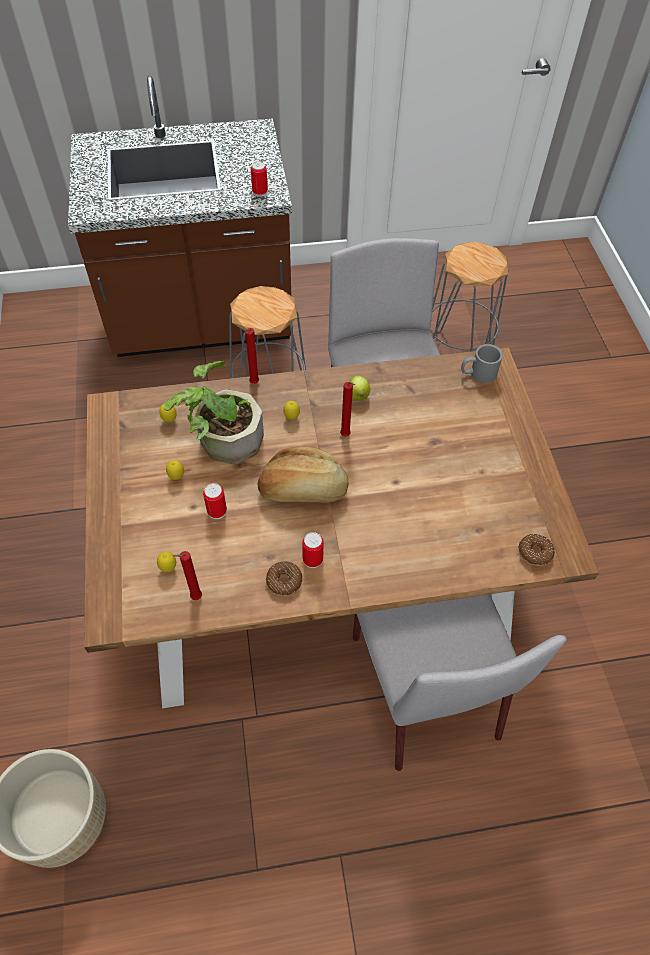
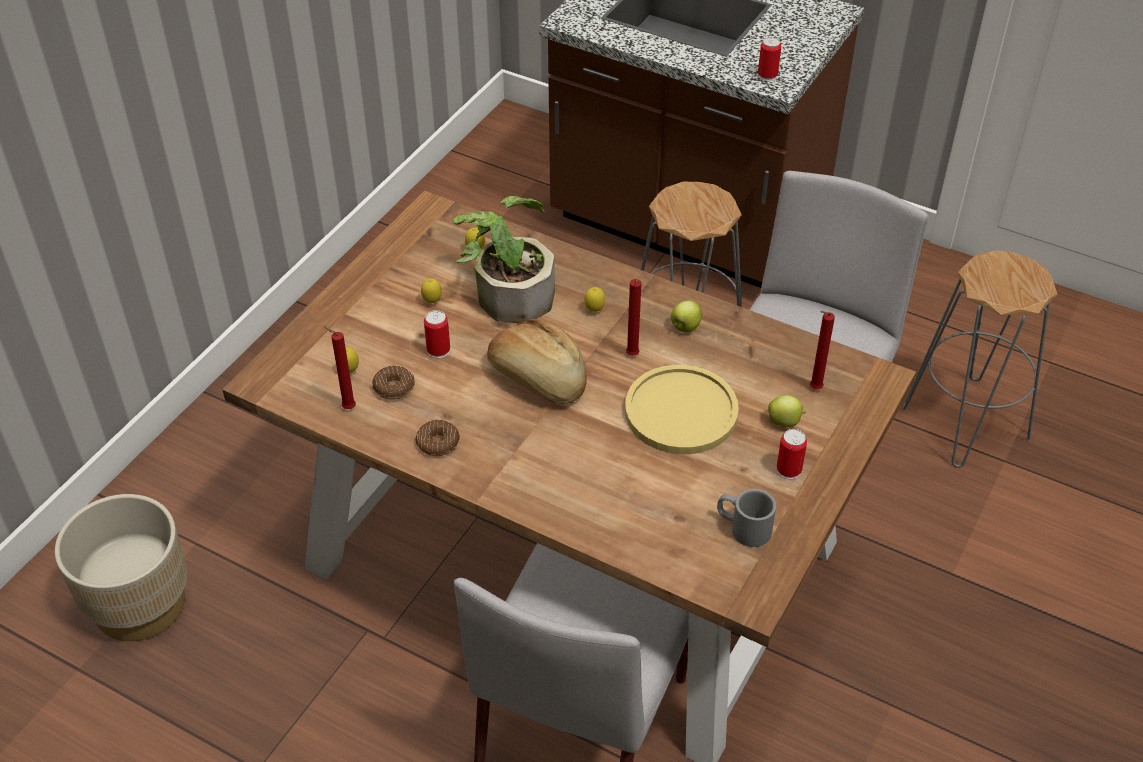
camera: 40 degrees right, 10 degrees down
(253, 384) = (588, 260): red candle -> red candle (813, 389)
(312, 559) = (483, 442): can -> can (788, 470)
(411, 456) = (681, 411): none -> yellow plate
(474, 425) = (784, 422): none -> apple
(477, 374) = (846, 377): grey mug -> grey mug (743, 527)
(535, 552) = (716, 574): donut -> donut (394, 387)

